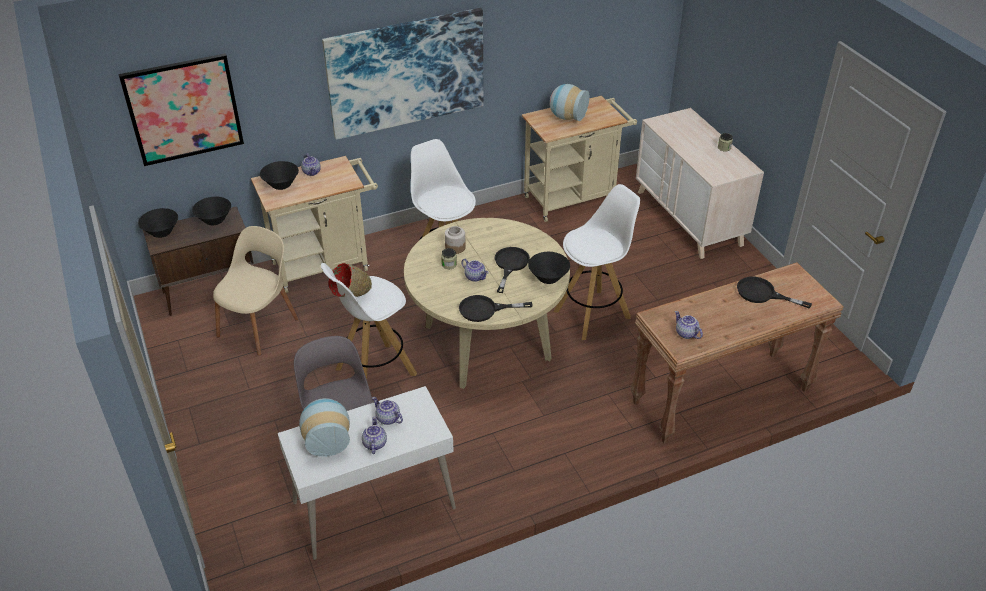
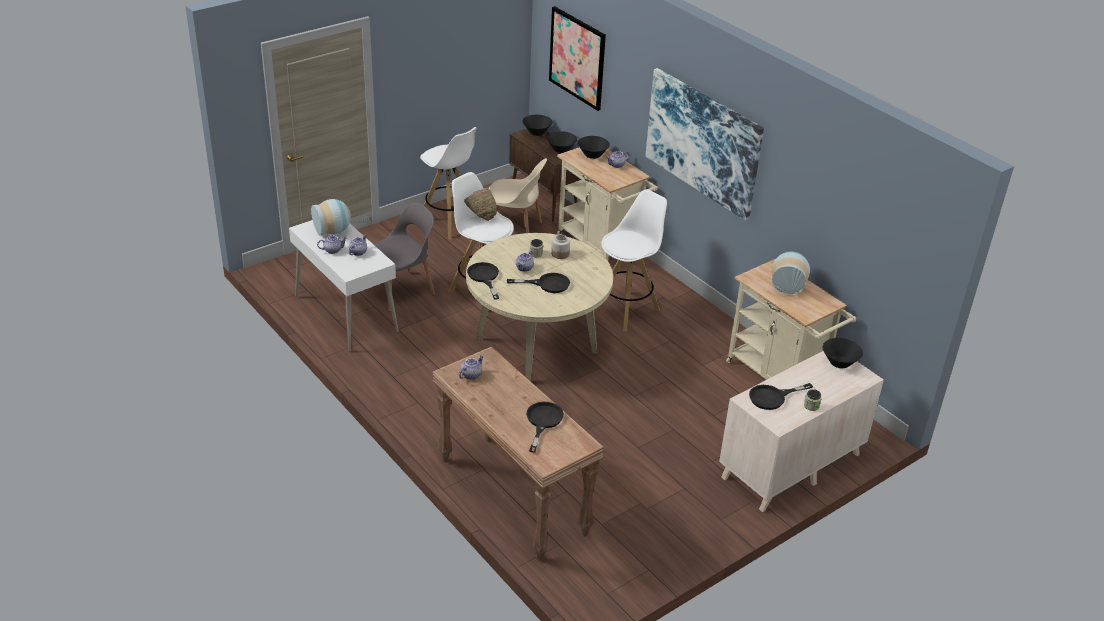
camera: 75 degrees right, 5 degrees down
(548, 278) = (537, 305): black bowl -> black bowl (839, 363)
(593, 314) = (599, 405): white stool -> white stool (449, 222)
(712, 164) = (772, 397): none -> black frying pan

